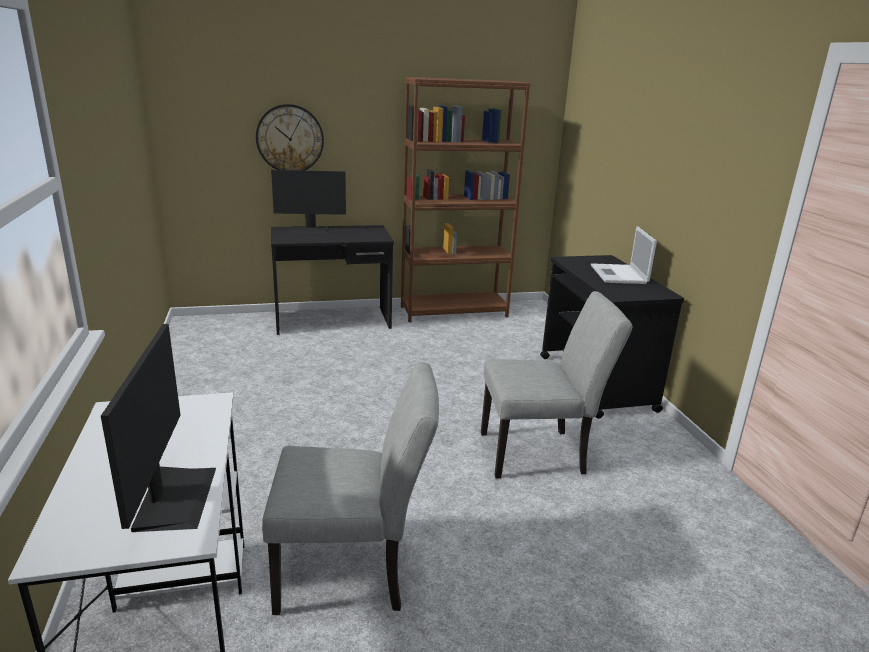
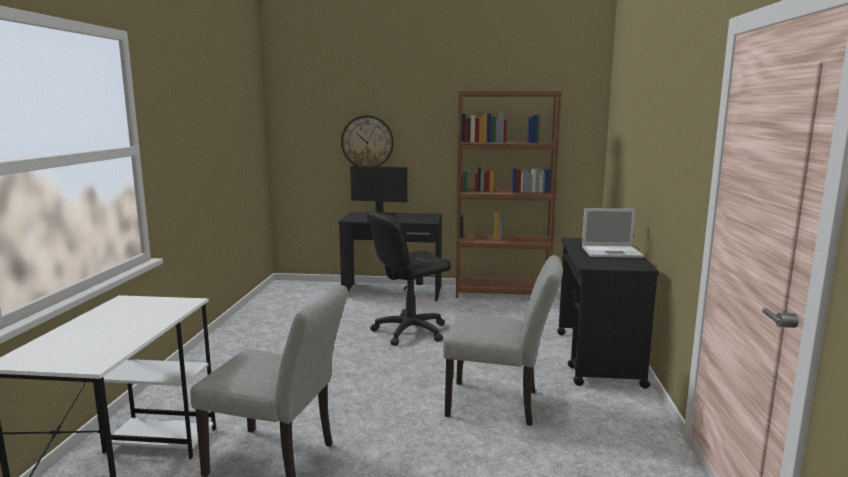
camera: 20 degrees right, 10 degrees down
(173, 497) = (107, 345): monitor -> none
(387, 373) = (410, 331): none -> black office chair
(619, 275) = (612, 252): laptop -> laptop turned 105 degrees counterclockwise

